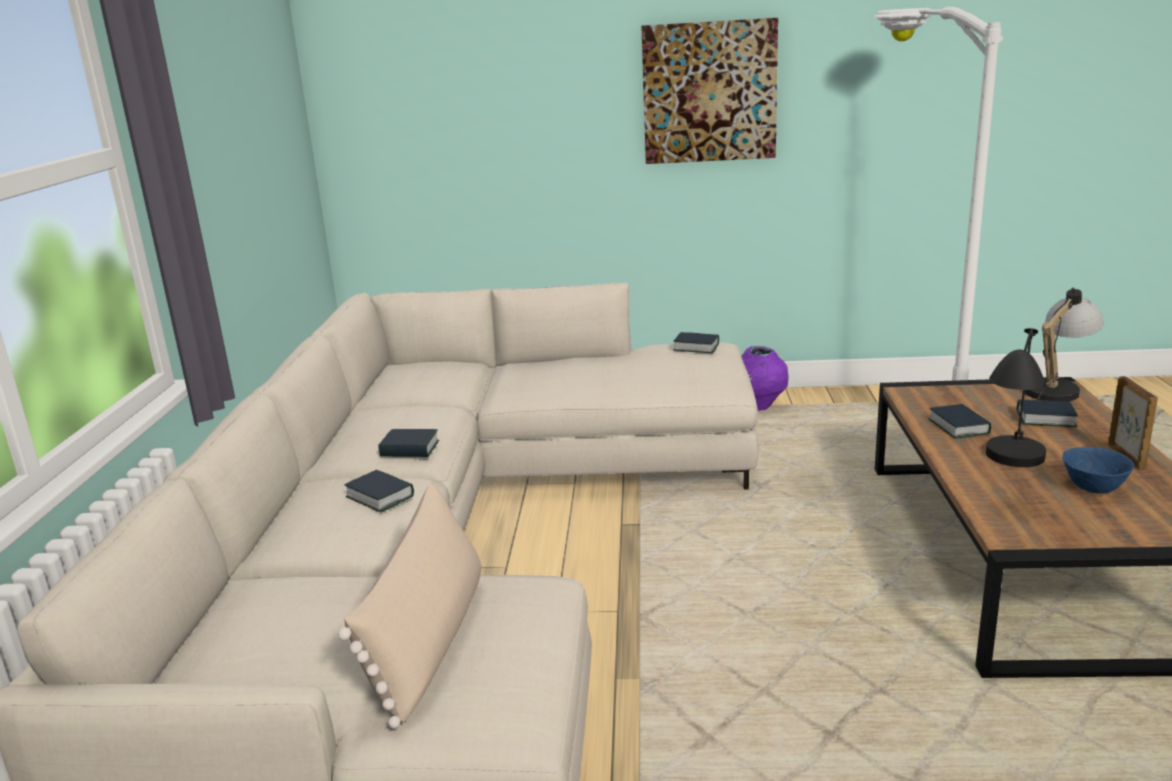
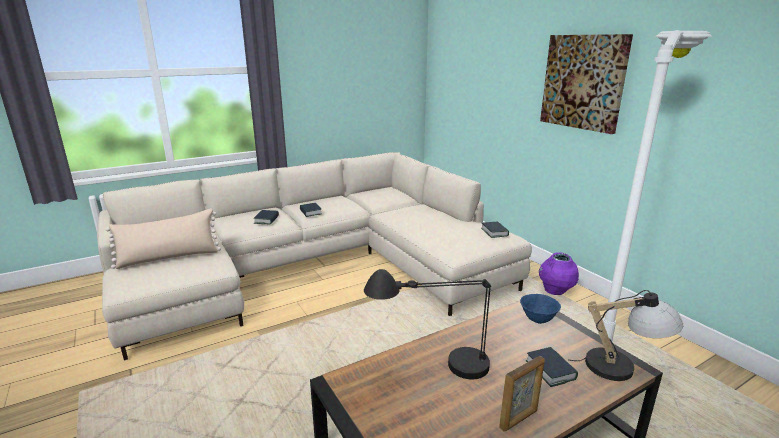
camera: 55 degrees right, 0 degrees up
(958, 427) = (492, 336): book -> none
(1092, 489) = (442, 407): blue bowl -> blue bowl (537, 319)

